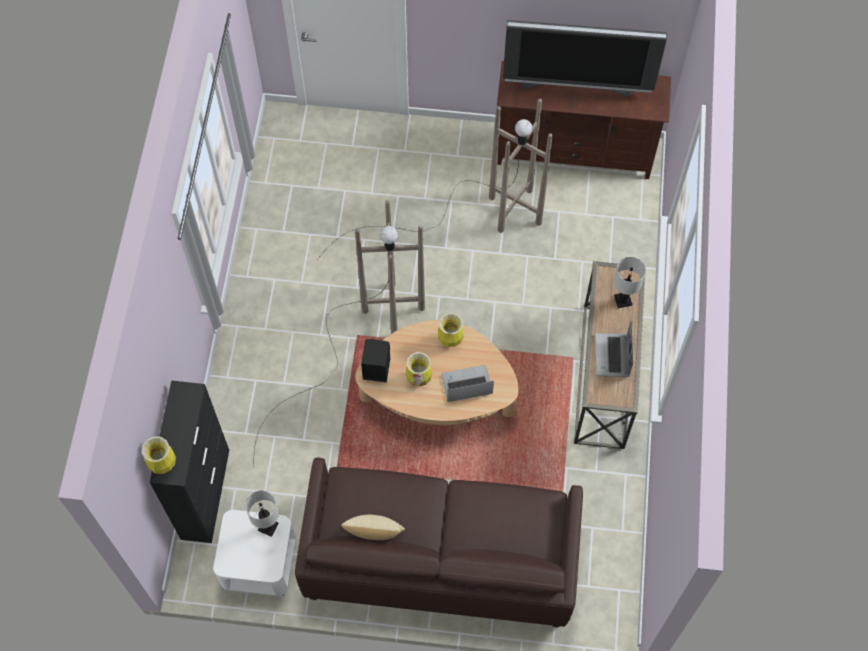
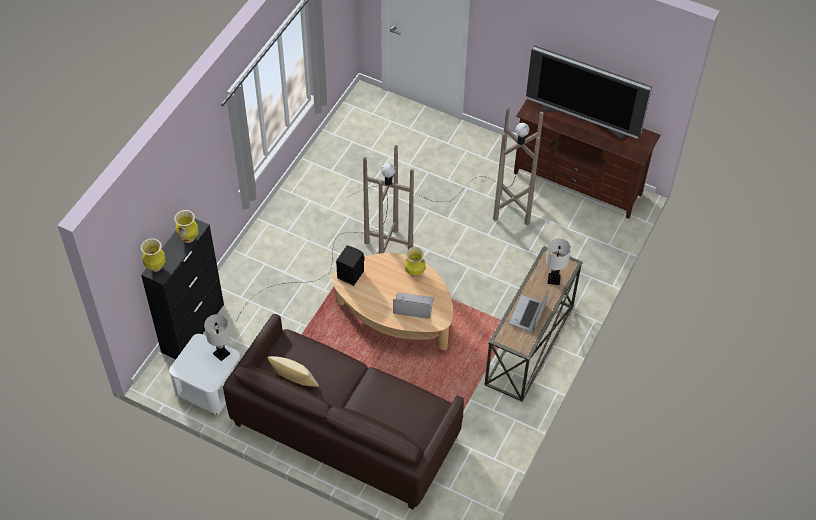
camera: 20 degrees right, 10 degrees down
(419, 379) = (379, 291): vase -> vase (188, 238)

